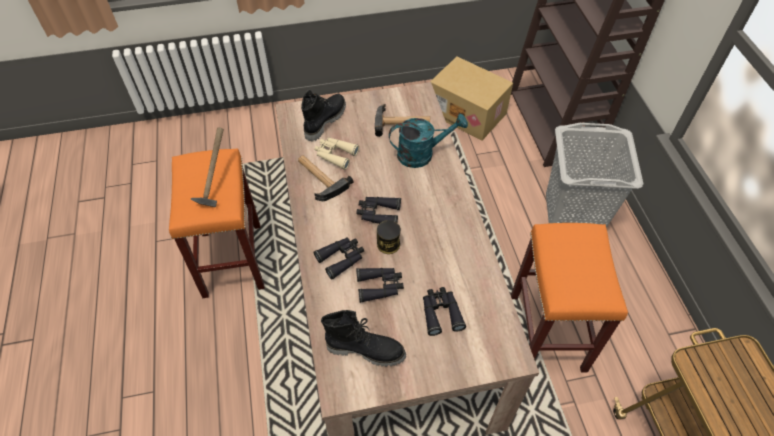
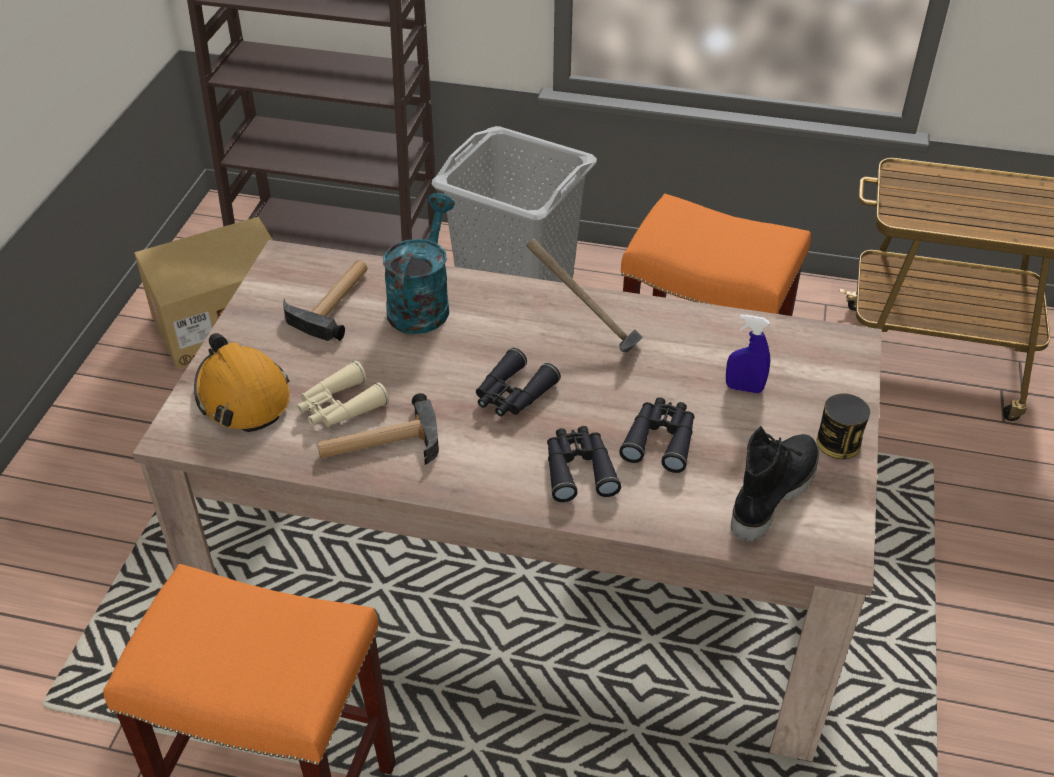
camera: 65 degrees left, 10 degrees down
(215, 185) = (262, 619): hammer -> hammer (585, 334)
(324, 121) = (242, 396): black boot -> orange hard hat
(388, 244) = (583, 403): can -> can (838, 443)
(441, 313) = (744, 388): black binoculars -> blue spray bottle

